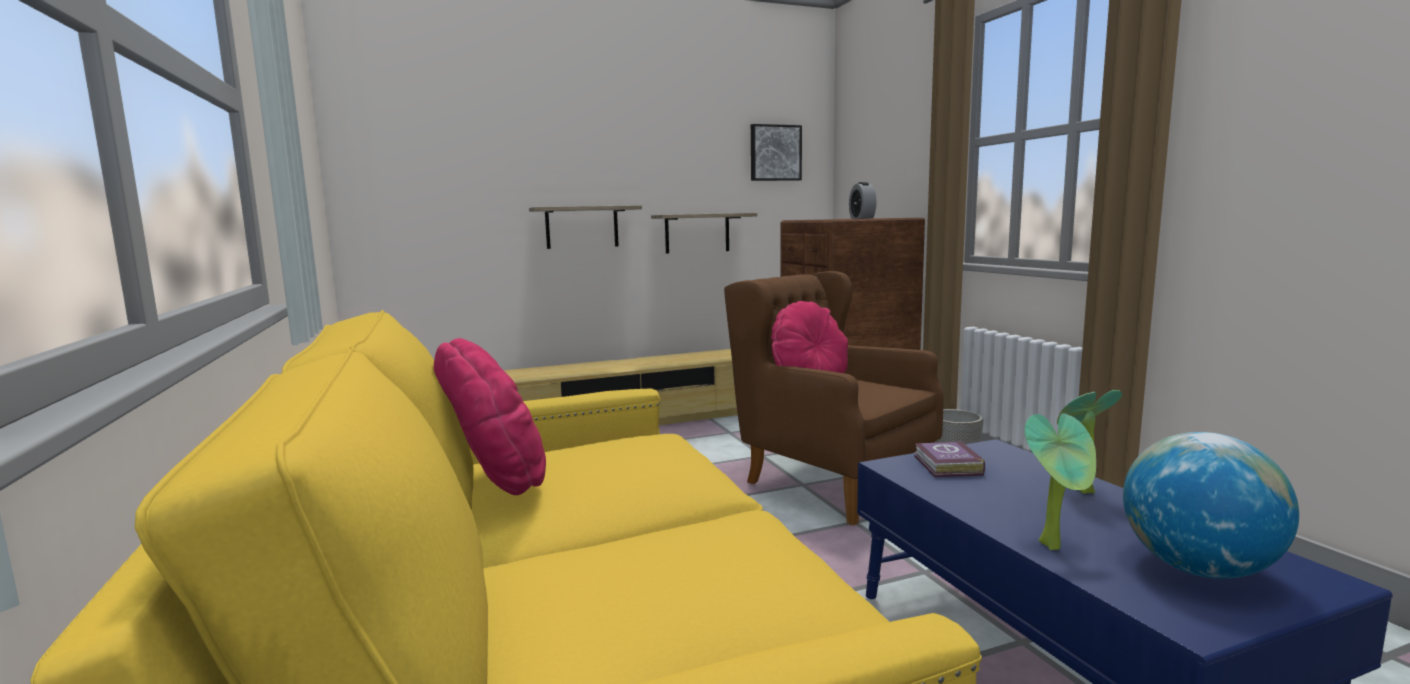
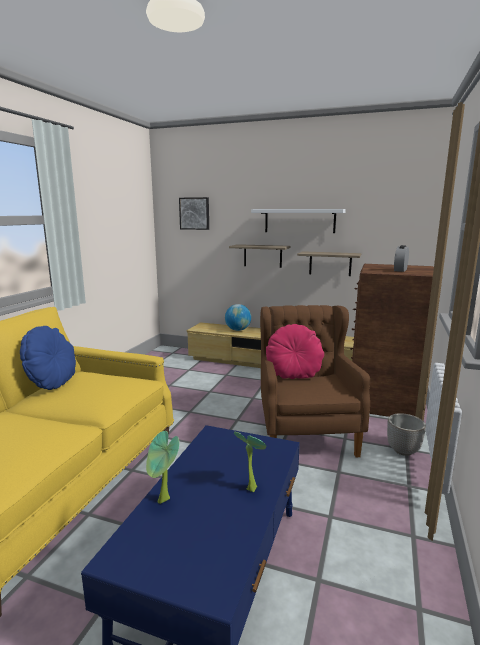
camera: 40 degrees right, 5 degrees up
(494, 488) = (52, 384): pink pillow -> blue pillow
(643, 163) = (299, 221): none -> white shelf
(775, 153) = (391, 214): picture -> picture (194, 213)
(947, 466) = (232, 444): book -> none
(1197, 569) = (182, 548): globe -> globe (238, 330)

